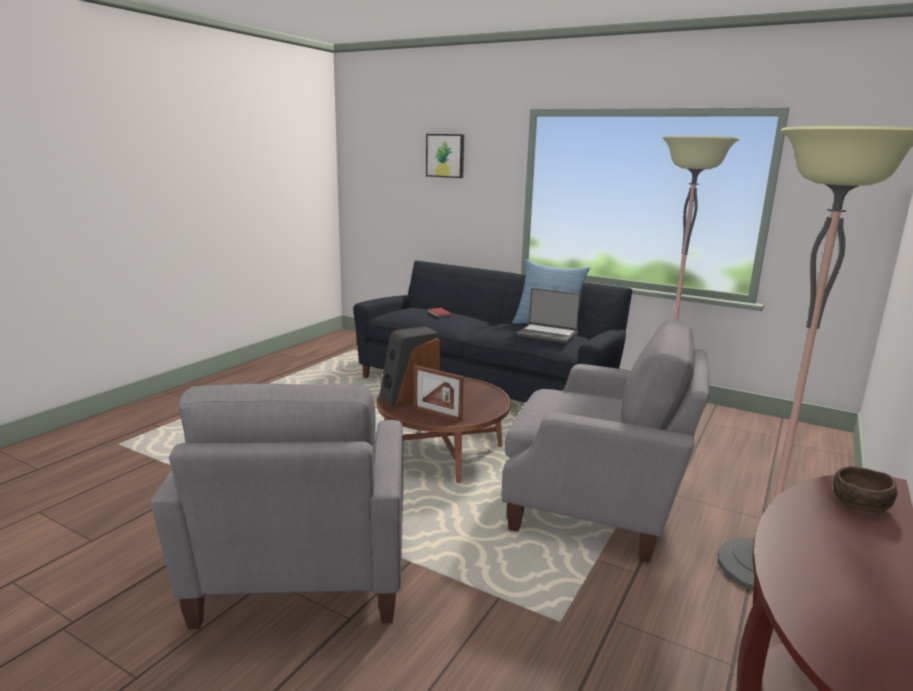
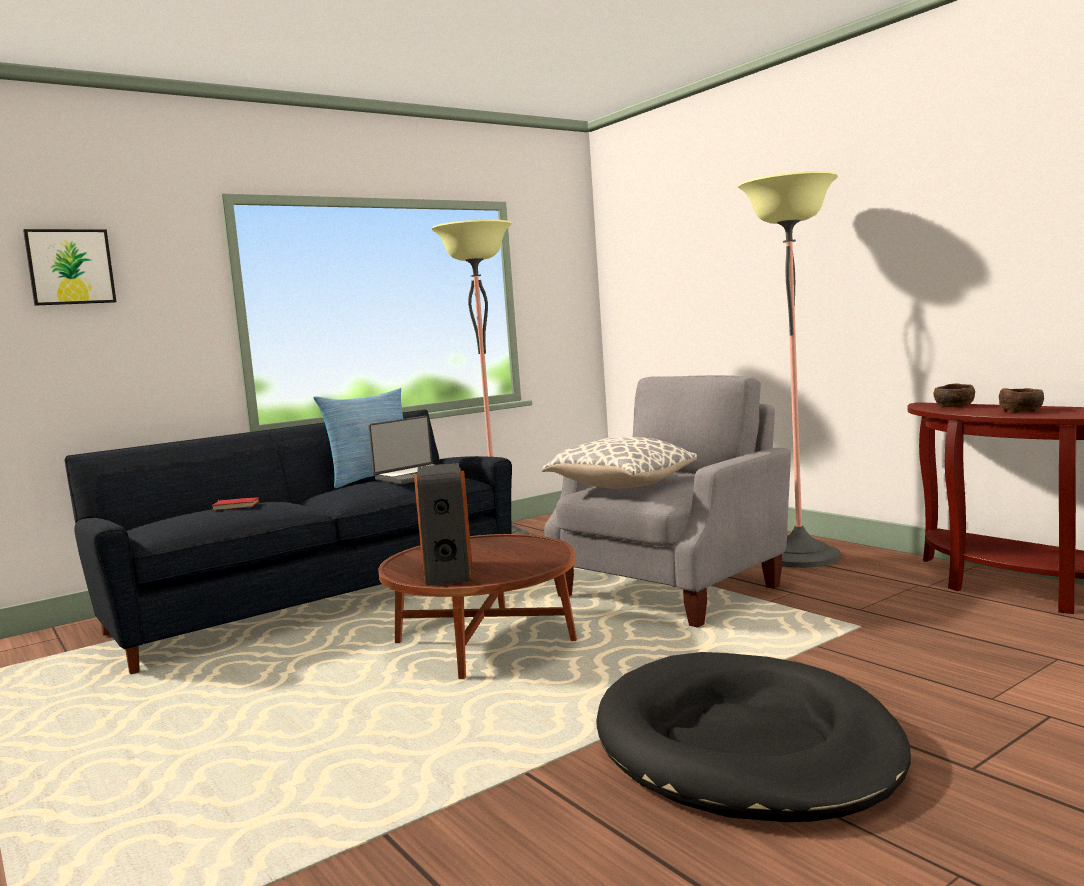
camera: 65 degrees left, 10 degrees down
(303, 576) = (745, 746): grey armchair -> black dog bed
(437, 414) = (522, 564): picture frame -> none
(559, 400) = (621, 486): none -> pillow
(829, 552) = (1022, 411): none -> brown bowl

